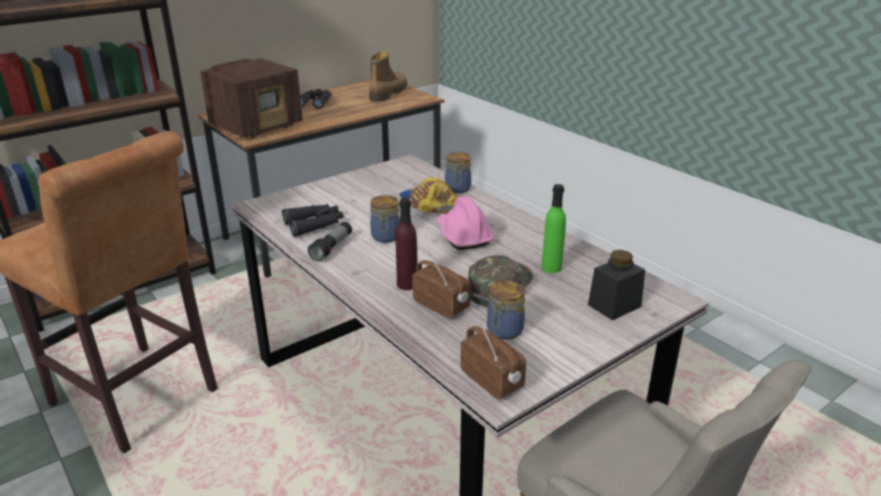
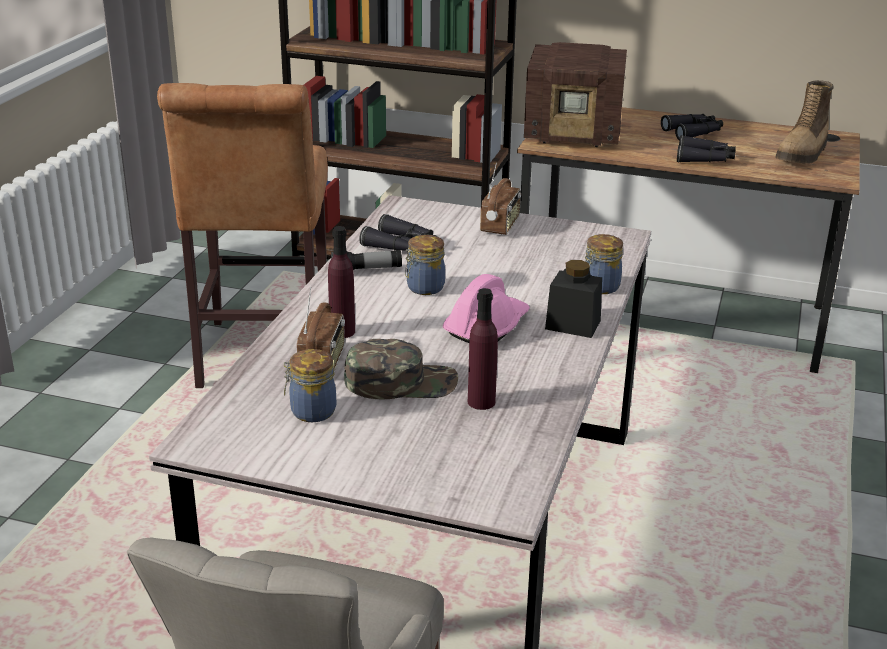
camera: 55 degrees right, 0 degrees up
(352, 112) = (705, 159): none -> black binoculars
(387, 93) = (803, 154): boot -> boot turned 135 degrees clockwise
(429, 205) = (532, 285): cap -> none
(492, 380) = (217, 431): radio -> radio (500, 226)
(551, 268) = (481, 402): green bottle -> purple bottle
(614, 305) = (441, 466): black jar -> black jar (573, 325)

